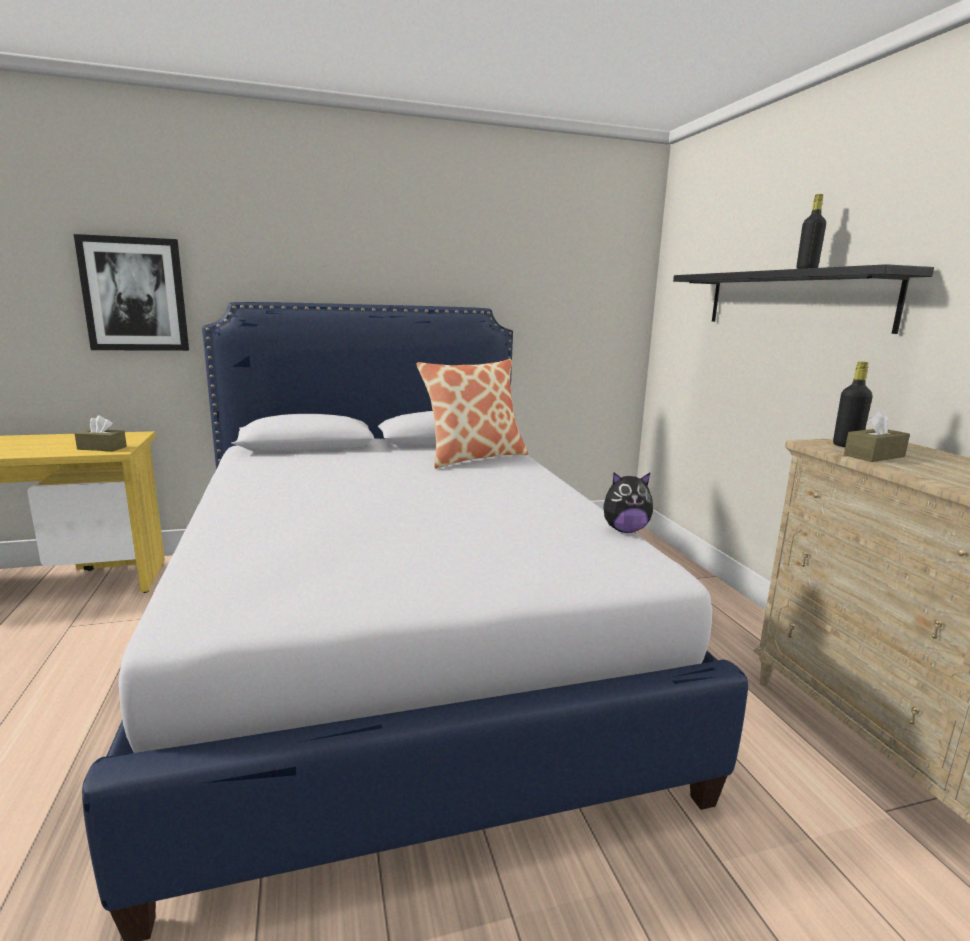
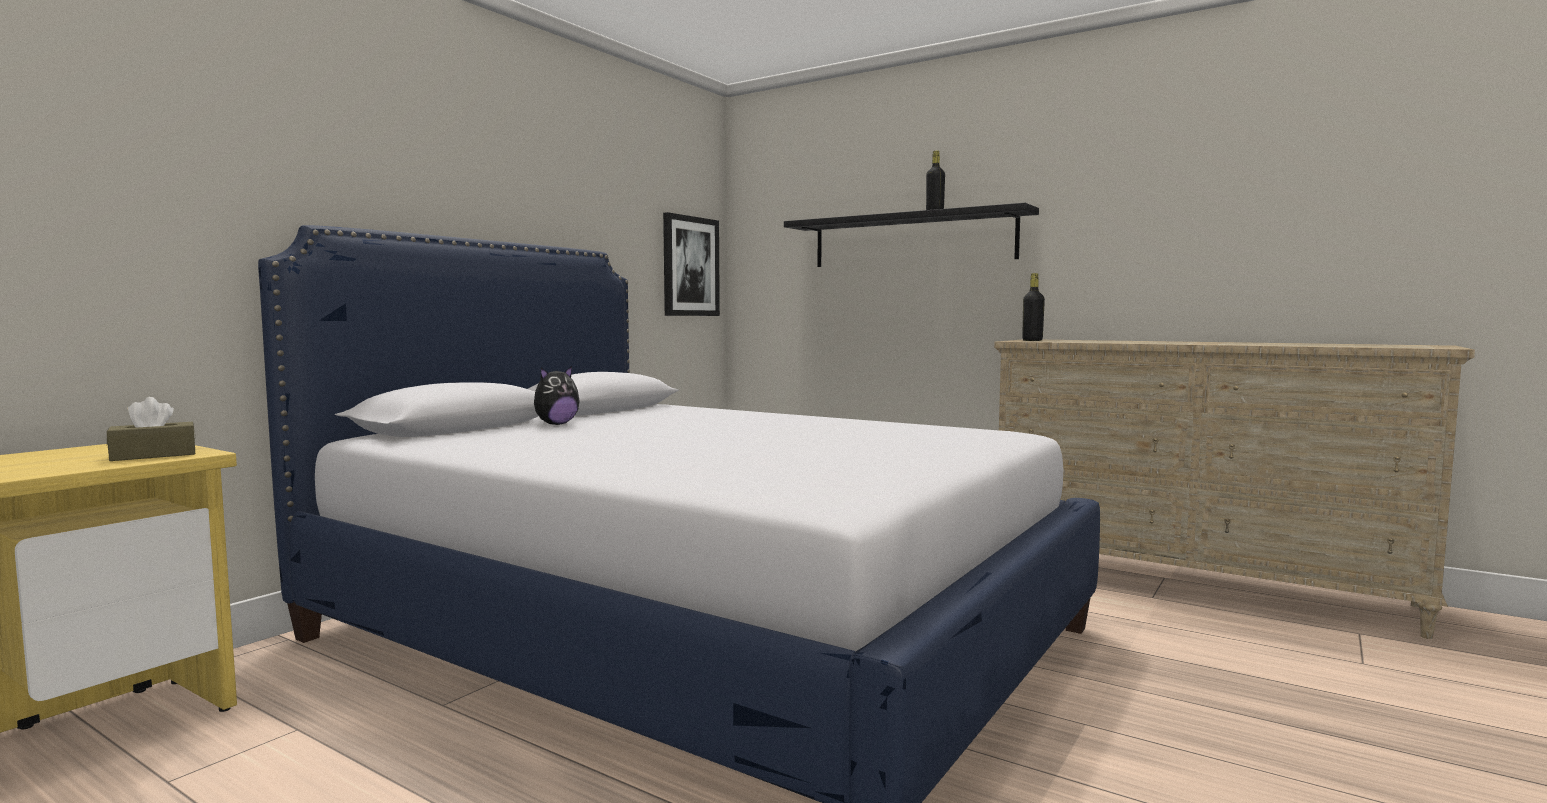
camera: 40 degrees left, 10 degrees down
(135, 294) = (126, 204): picture -> picture (690, 266)
(473, 457) = (678, 412): pillow -> none
(624, 530) = (939, 425): plush toy -> plush toy (556, 424)
(874, 456) = (1063, 341): brown tissue box -> none

